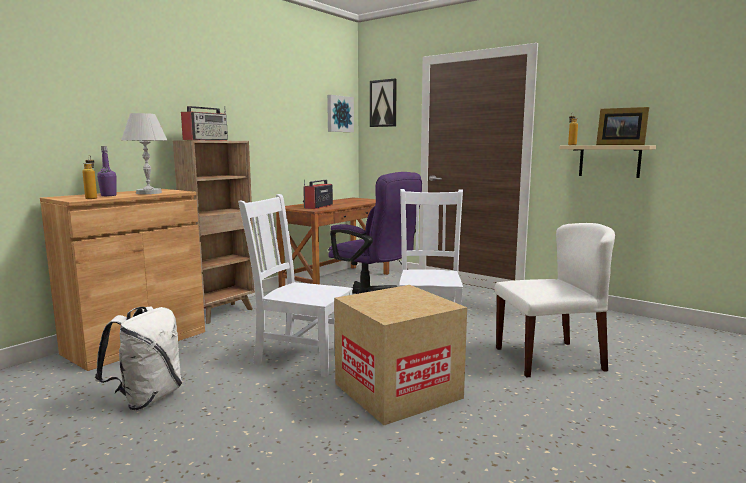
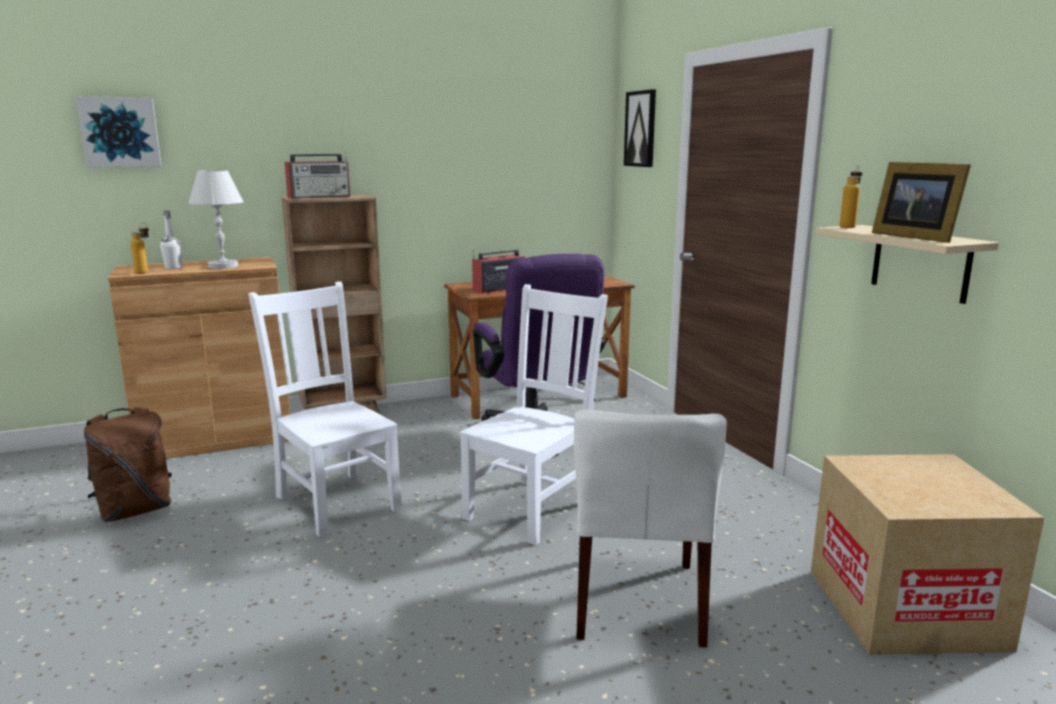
camera: 30 degrees right, 5 degrees up
(108, 195) = (174, 268): purple bottle -> white bottle
(147, 398) = (135, 510): white backpack -> brown backpack
(339, 114) = (574, 146): picture -> picture (120, 132)
(397, 391) = (364, 582): cardboard box -> cardboard box (904, 608)
(549, 358) = (638, 600): white chair -> white chair turned 75 degrees clockwise

